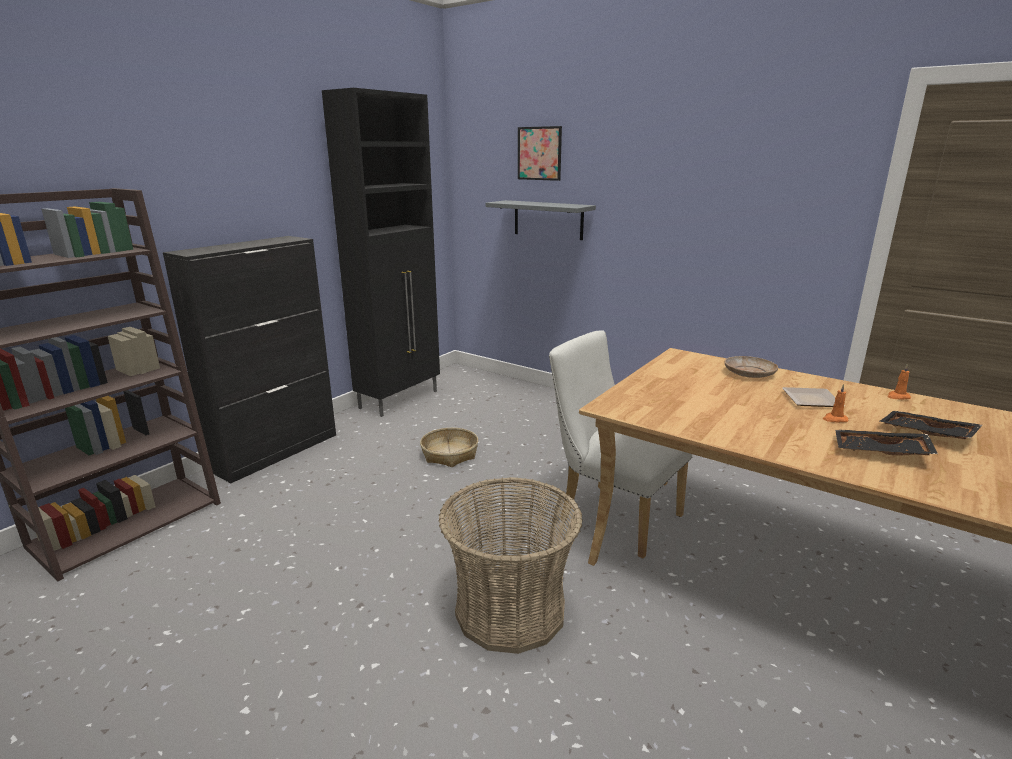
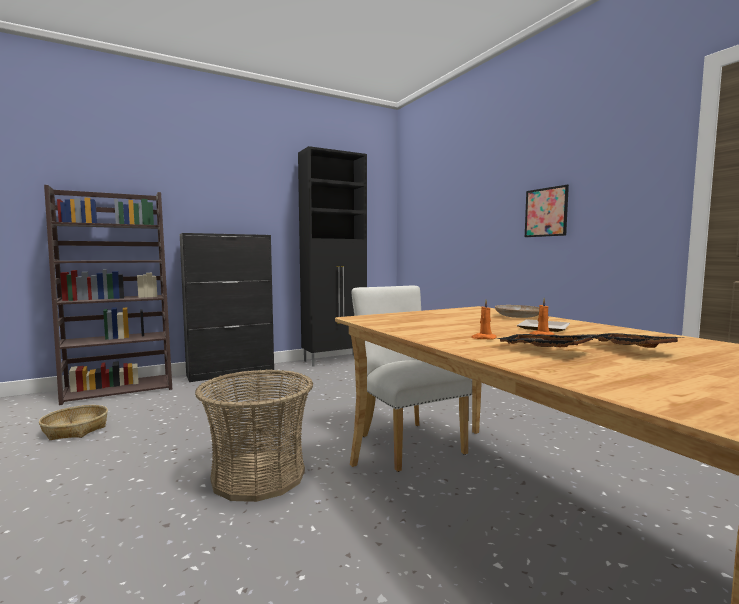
camera: 25 degrees right, 15 degrees down
(449, 454) = (330, 389): basket -> basket (75, 429)
(539, 153) = (444, 188): picture -> picture (546, 212)
(548, 219) = (448, 234): grey shelf -> none
(898, 397) = (648, 334): orange candle -> orange candle (483, 338)

